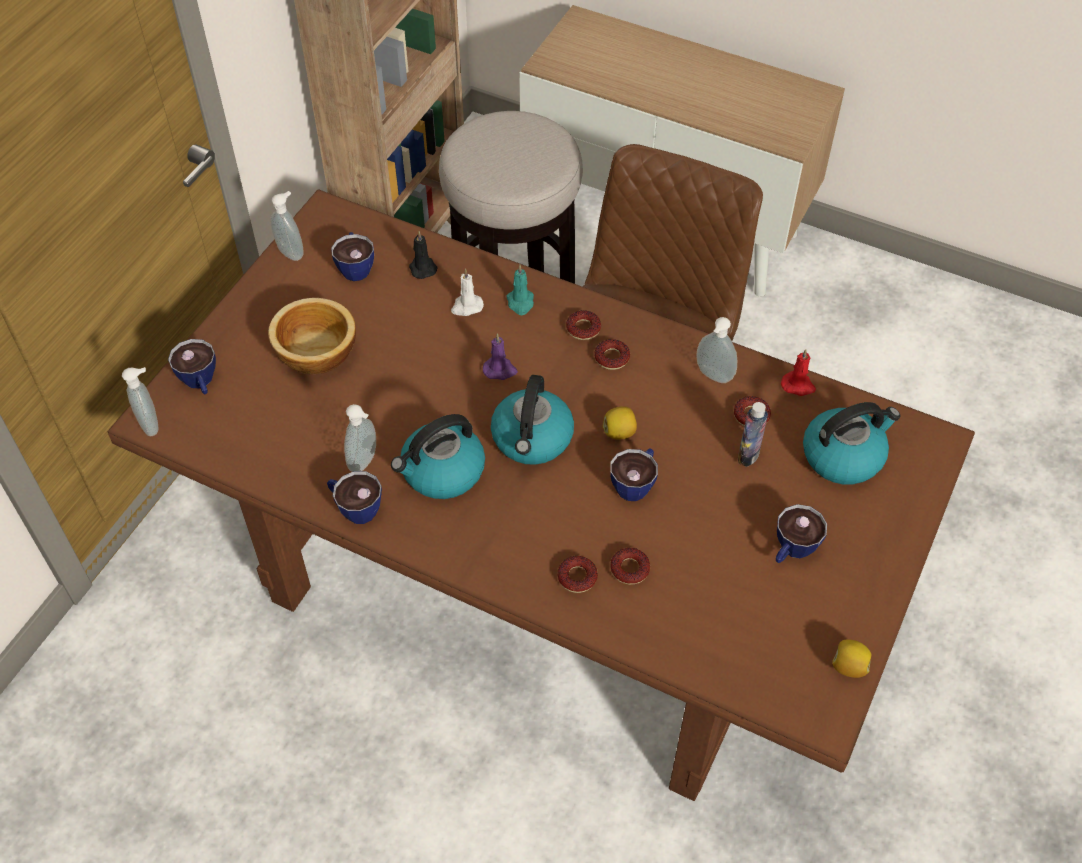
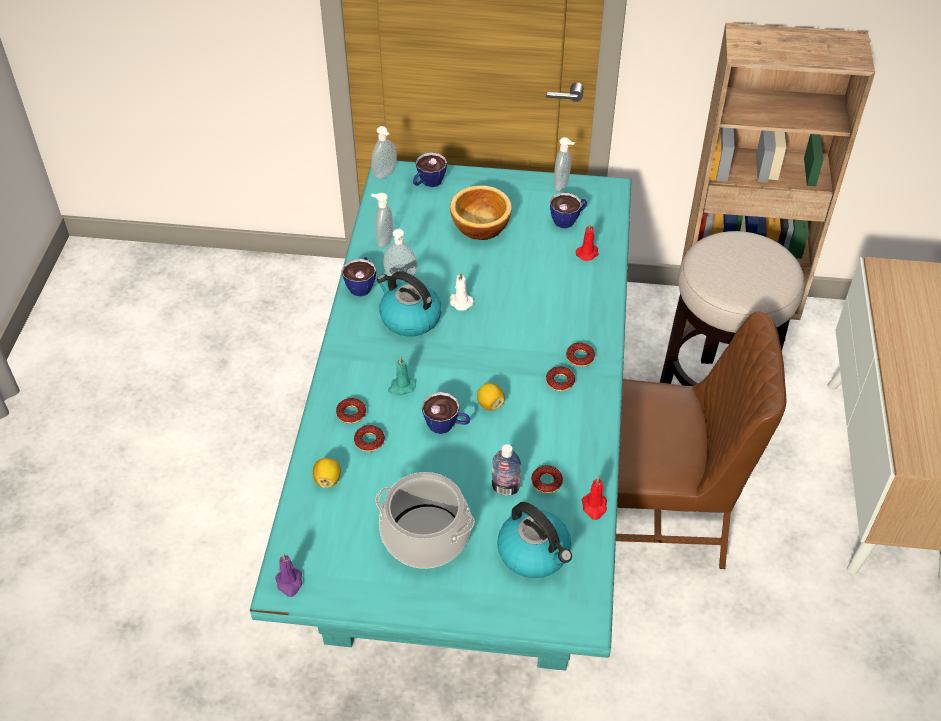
camera: 70 degrees right, 5 degrees down
(422, 268) = (588, 253): black candle -> red candle
(466, 307) = (564, 287): white candle -> white candle (460, 302)
(500, 370) = (514, 322): purple candle -> purple candle (289, 583)
(520, 303) = (585, 315): turquoise candle -> turquoise candle (401, 387)
(532, 439) = (460, 357): kettle -> none
(536, 582) = (468, 492): brown dining table -> turquoise dining table
(712, 376) = (574, 448): soap dispenser -> soap dispenser (383, 240)
(791, 550) = (425, 536): cup -> cooking pot
(848, 666) = (332, 595): lemon -> lemon (327, 480)

